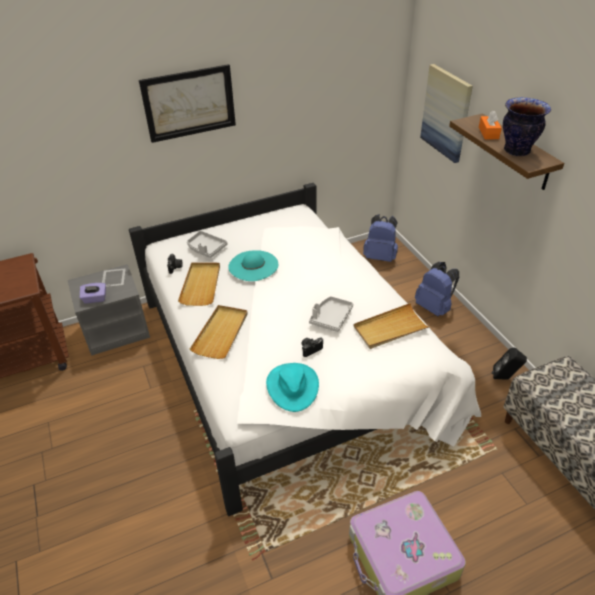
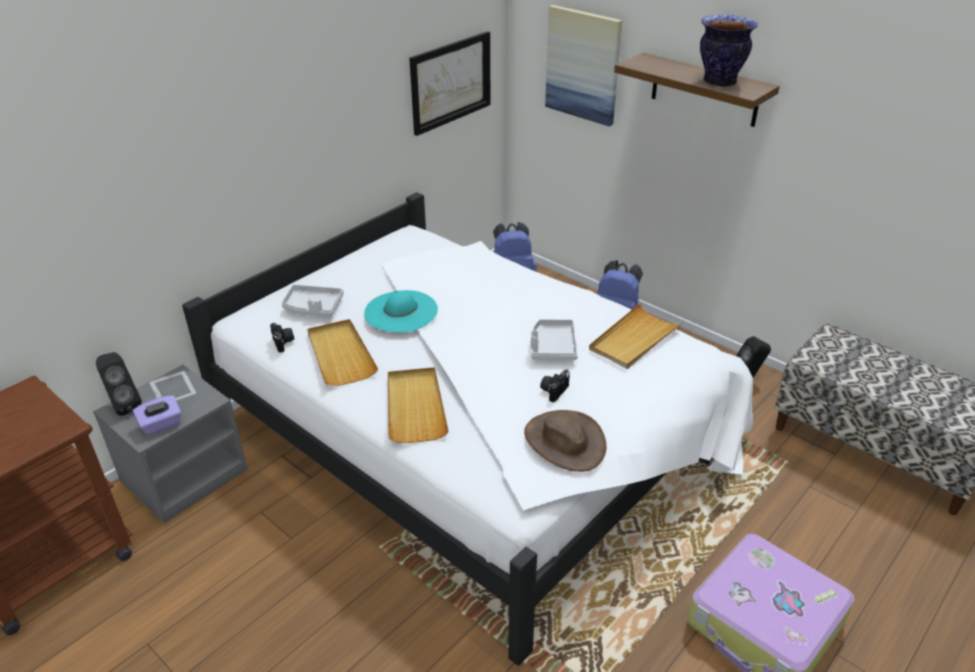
camera: 25 degrees left, 5 degrees down
(83, 281) = (123, 405): none -> black speaker
(189, 103) = (254, 91): picture -> picture (450, 82)
(292, 386) = (564, 442): turquoise hat -> brown hat
(488, 133) = (671, 70): orange tissue box -> none

